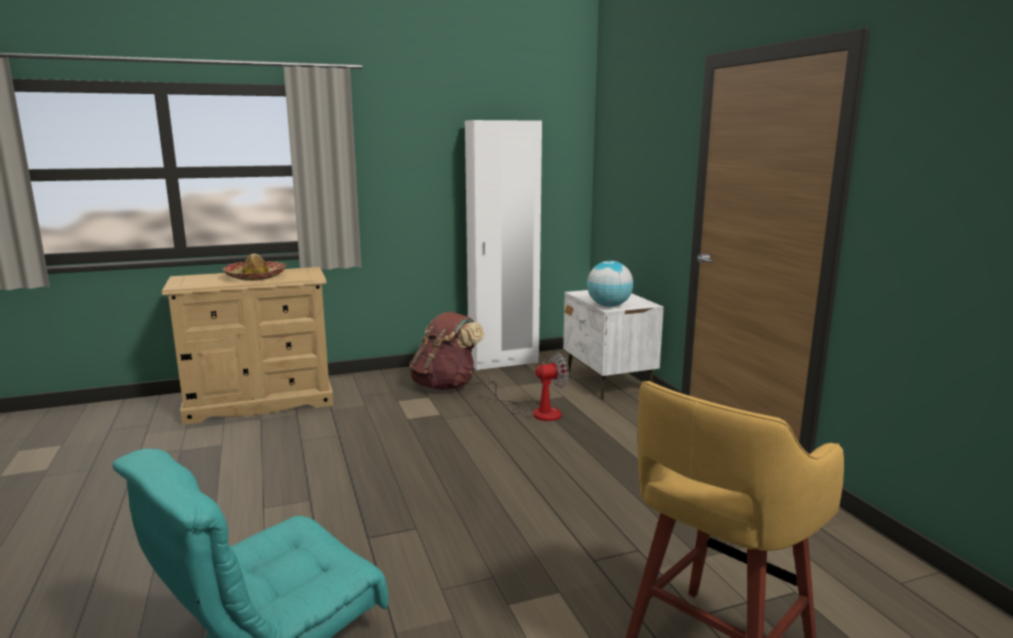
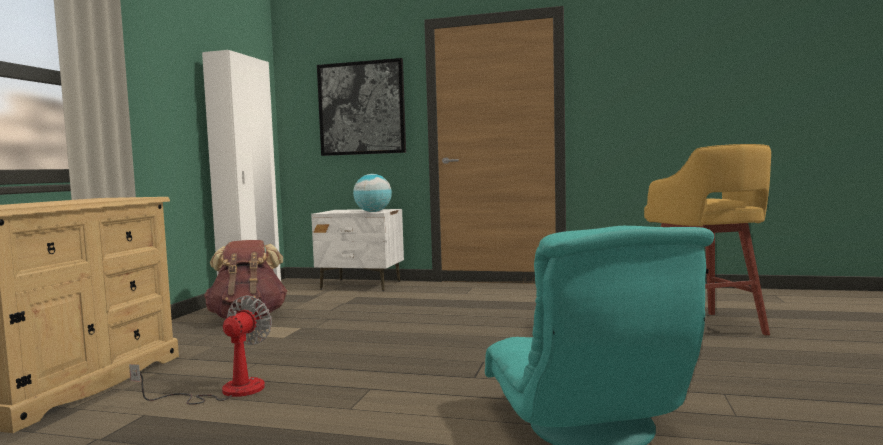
camera: 55 degrees left, 10 degrees down
(256, 277) = (66, 201): hat -> none
(537, 412) = (366, 306): fan -> fan (226, 391)
(646, 171) = (361, 108): none -> picture

